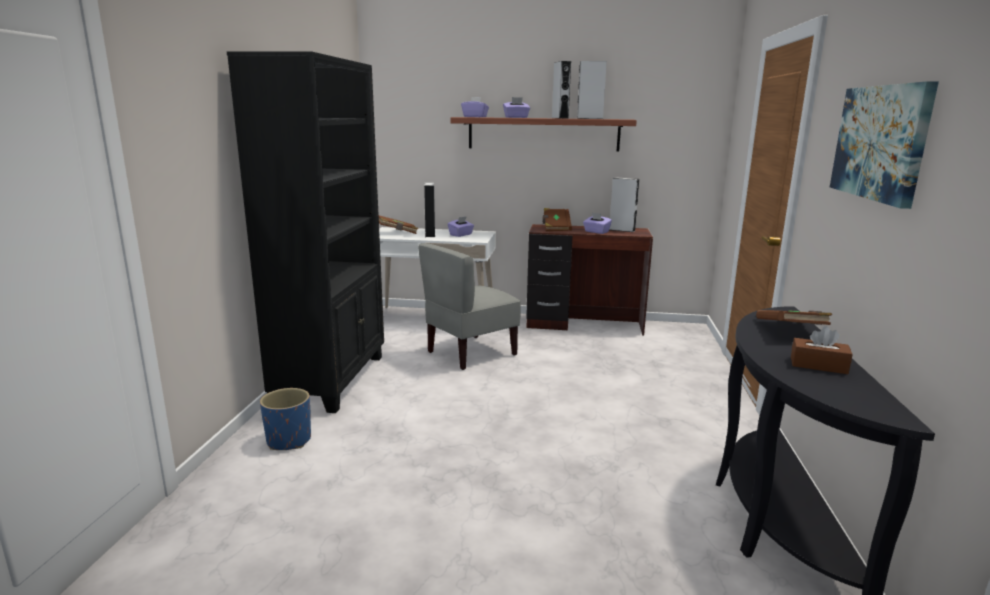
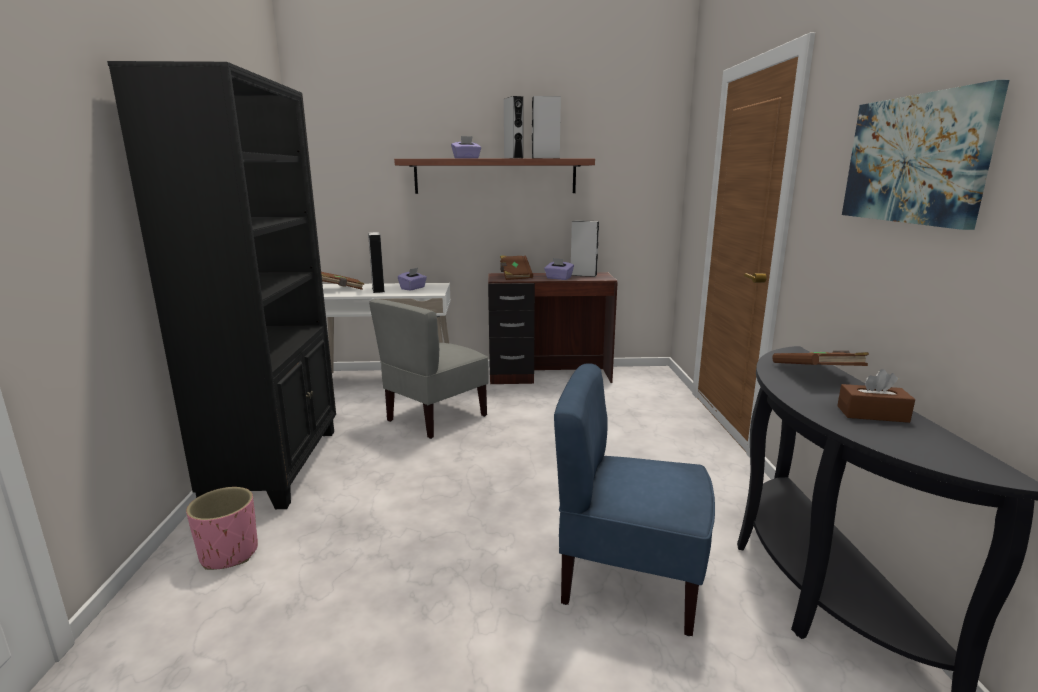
camera: 10 degrees left, 0 degrees up
(288, 440) = (229, 553): blue planter -> pink planter
(475, 117) = (421, 158): purple tissue box -> none
(608, 496) = (629, 579): none -> blue chair

